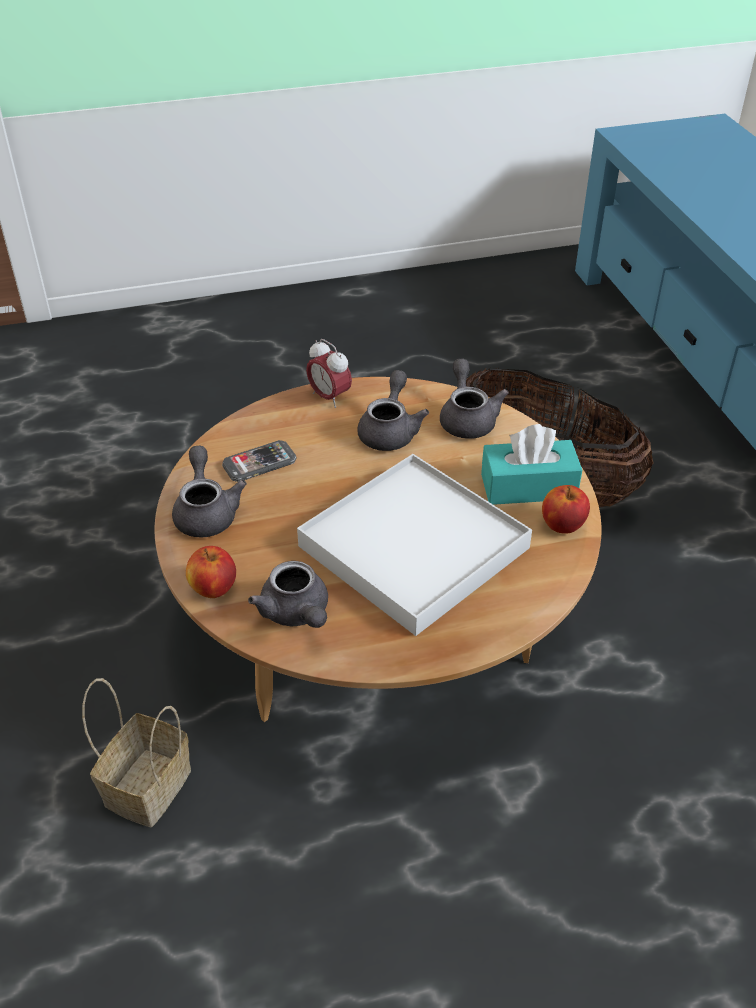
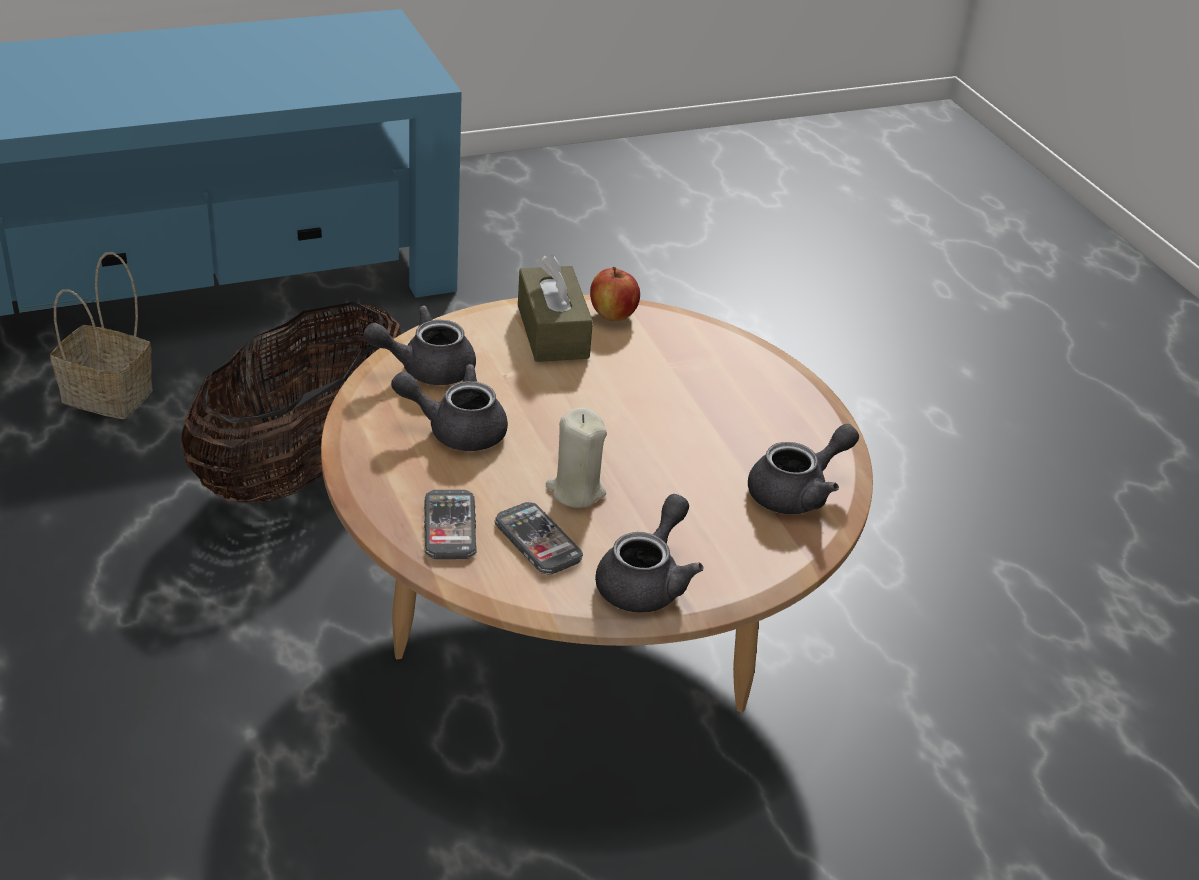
camera: 100 degrees left, 5 degrees down
(148, 790) = (870, 808): basket -> basket (110, 395)
(206, 512) = (646, 581): grey teapot -> grey teapot turned 135 degrees clockwise
(213, 588) = (780, 560): apple -> none
(280, 425) = (450, 527): none -> phone
(313, 485) = (575, 490): none -> beige candle
(329, 397) = (381, 484): alarm clock -> none
(413, 548) = (671, 411): white tray -> none
(528, 486) = (552, 331): turquoise tissue box -> brown tissue box

